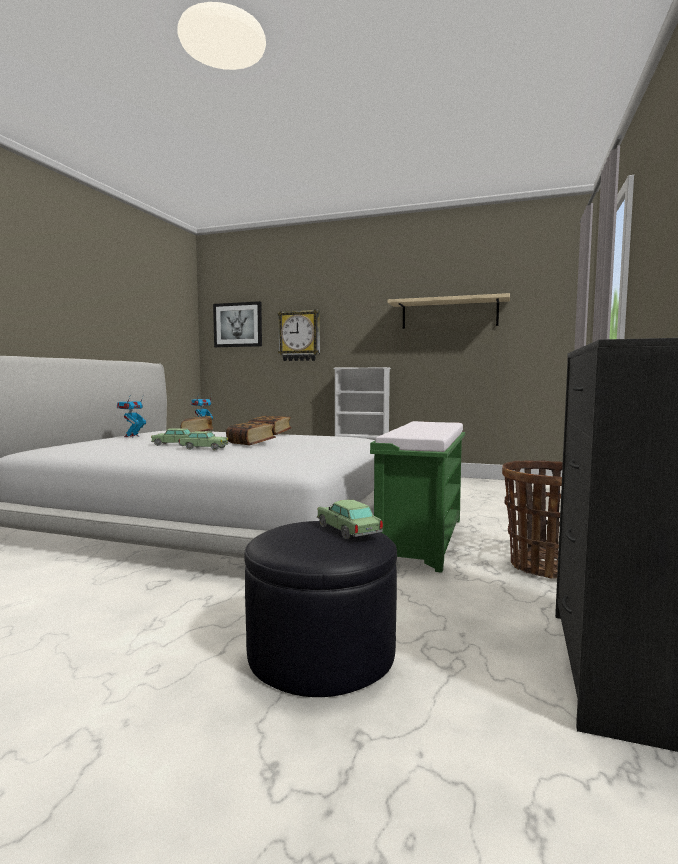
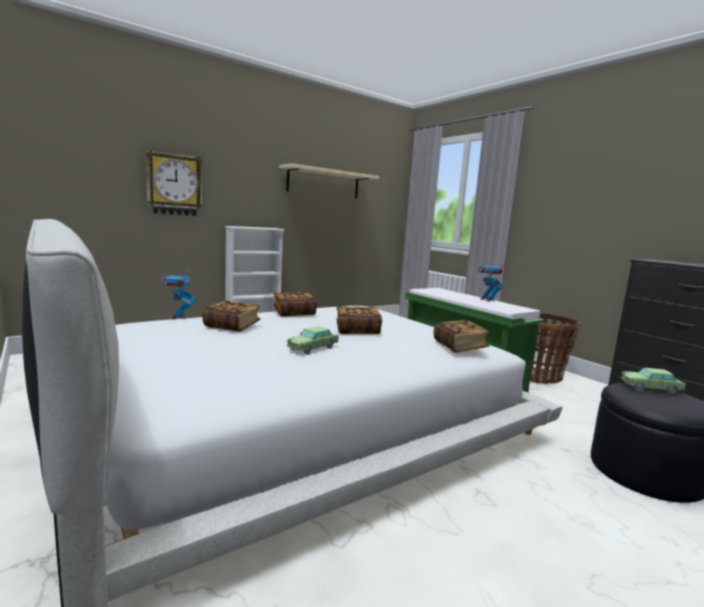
camera: 55 degrees left, 5 degrees up
(132, 436) = (172, 347): toy robot -> toy robot (487, 300)
(204, 448) = (367, 347): toy car -> none
(238, 325) = (74, 156): picture -> none
(263, 459) = (459, 347): none -> book

